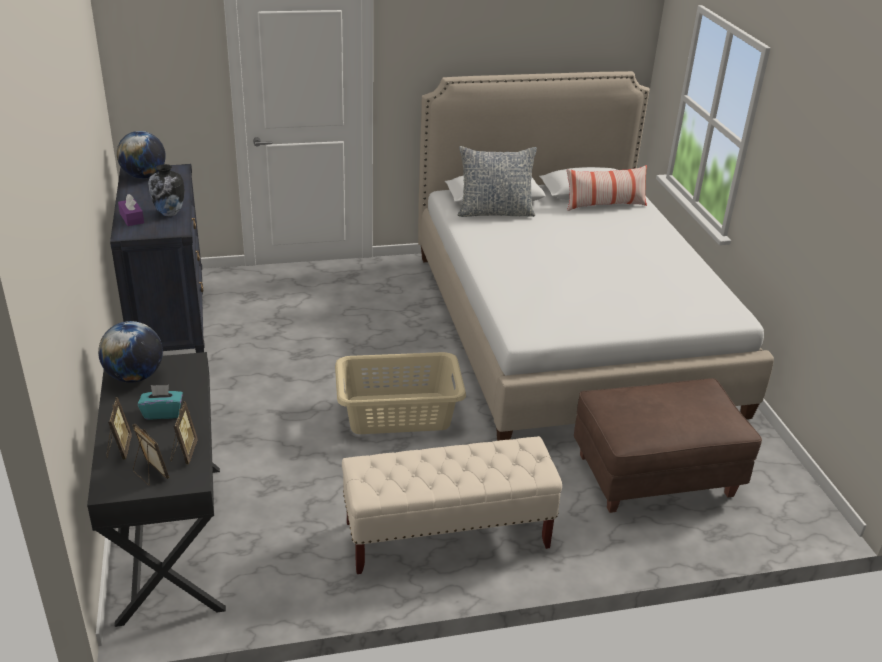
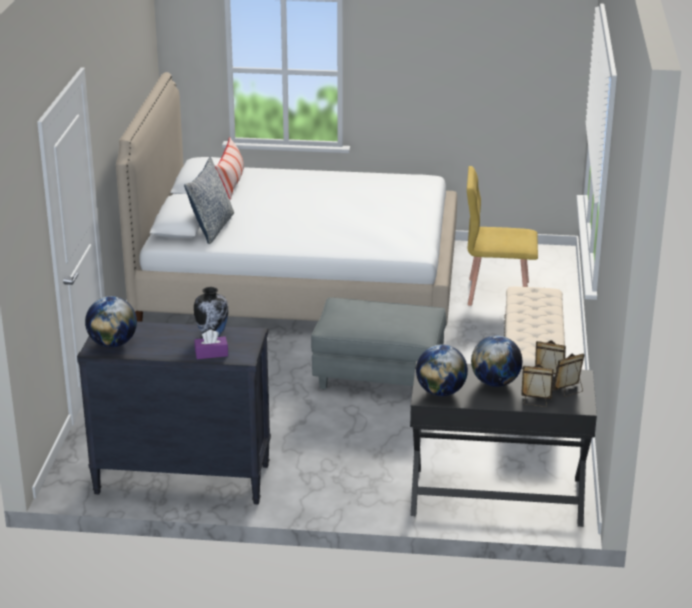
camera: 70 degrees left, 5 degrees down
(162, 412) = (495, 383): turquoise tissue box -> globe
(398, 413) = (378, 377): beige laundry basket -> grey ottoman
(655, 476) = (497, 293): brown ottoman -> yellow chair

